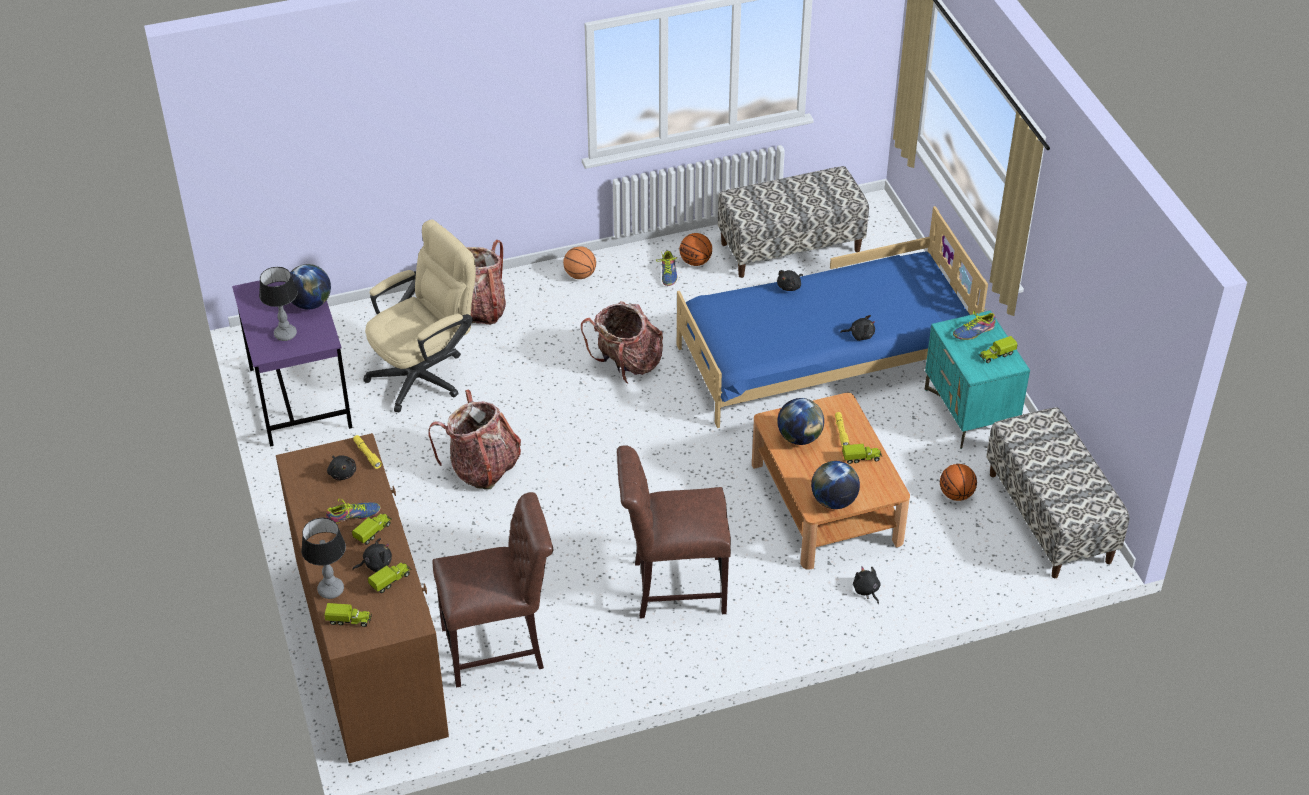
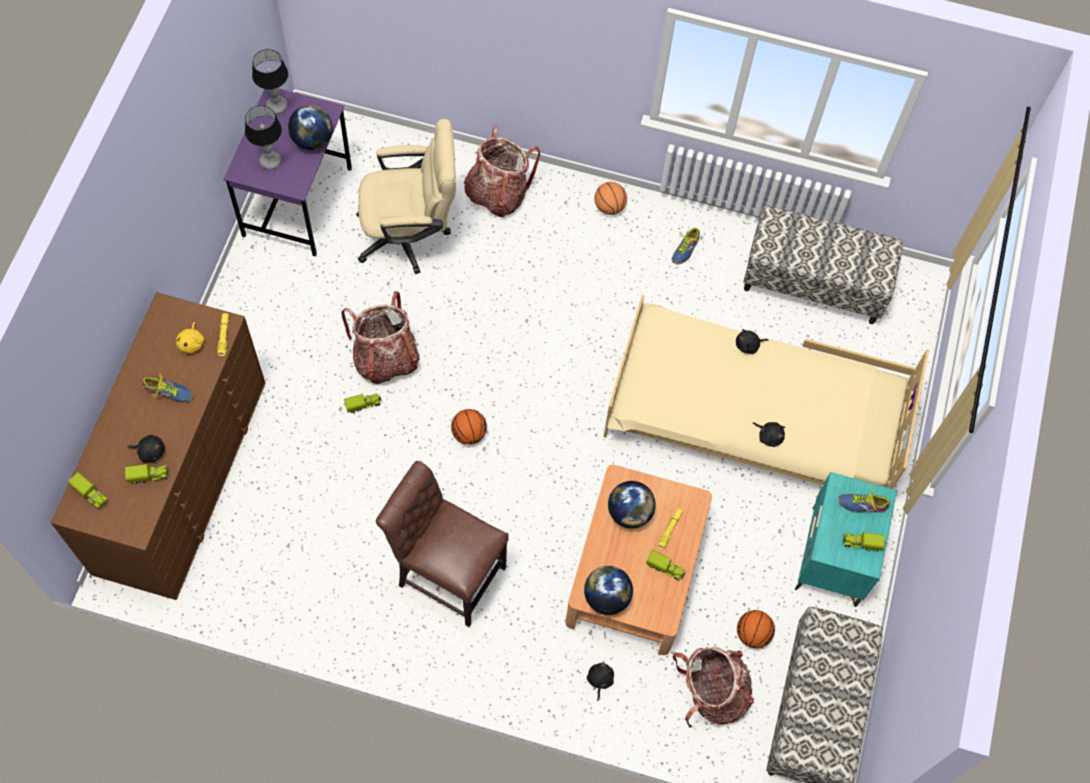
camera: 30 degrees right, 20 degrees up
(331, 590) = (99, 456): table lamp -> table lamp (277, 106)
(342, 473) = (191, 343): black plush toy -> yellow plush toy
(373, 532) = (171, 418): toy truck -> toy truck (363, 405)
(499, 647) = (273, 542): brown chair -> none
(627, 364) = (578, 325): backpack -> backpack (711, 693)
(695, 261) = (718, 250): basketball -> basketball (469, 433)
(824, 357) = (751, 419): blue bed -> beige bed

